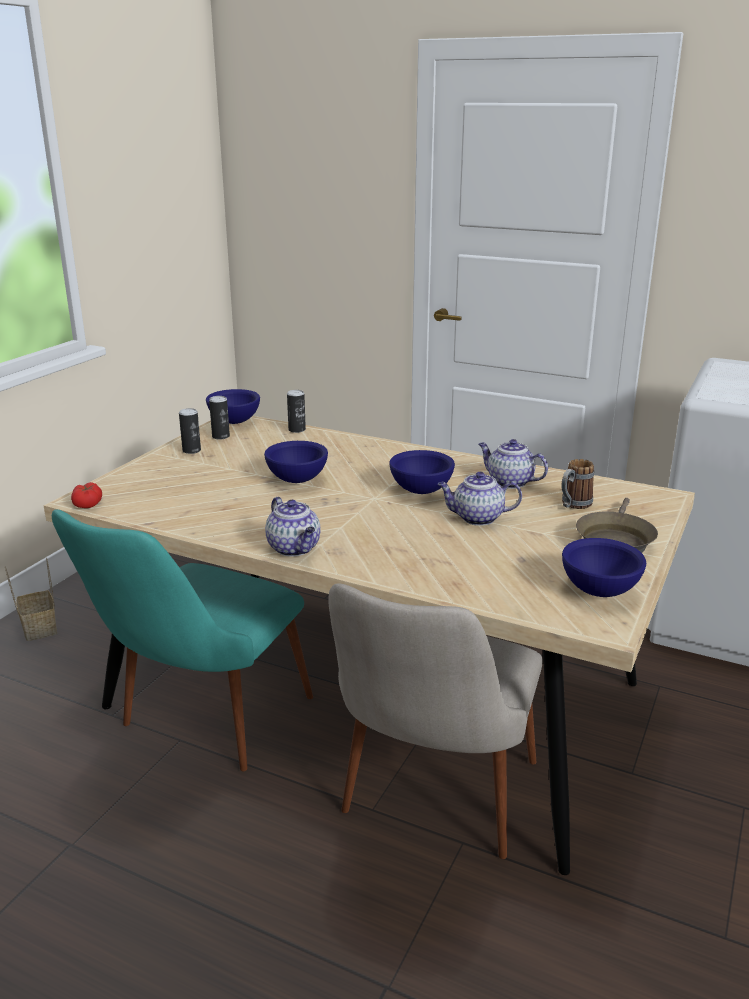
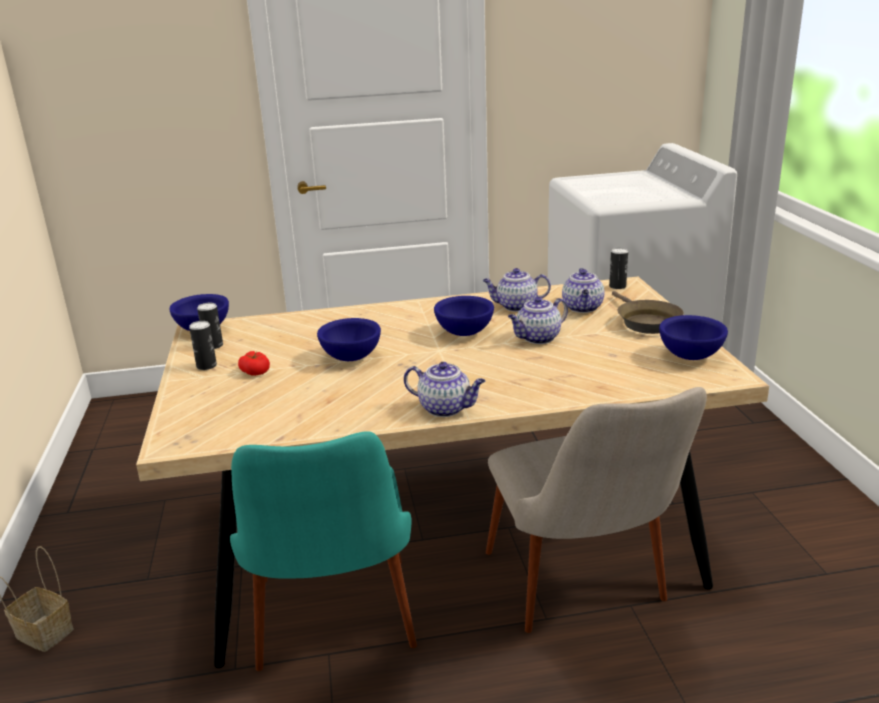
camera: 35 degrees left, 0 degrees up
(88, 504) = (185, 445): tomato -> tomato (255, 371)
(297, 430) = (277, 319): can -> can (617, 286)
(573, 505) = (583, 308): mug -> teapot

